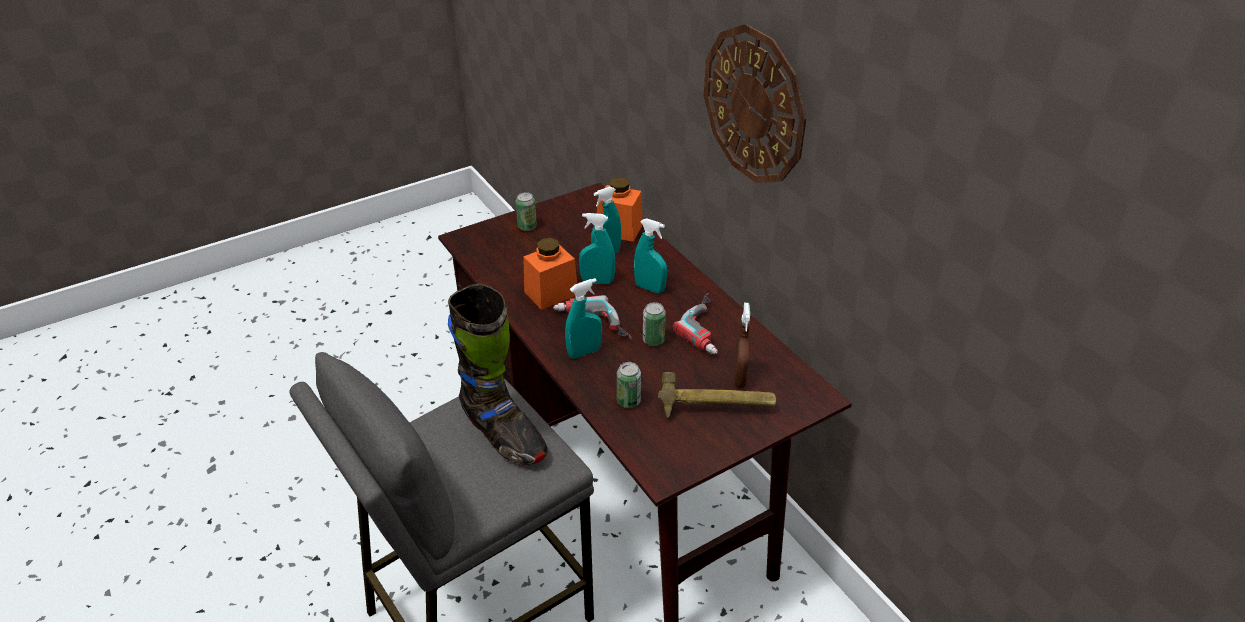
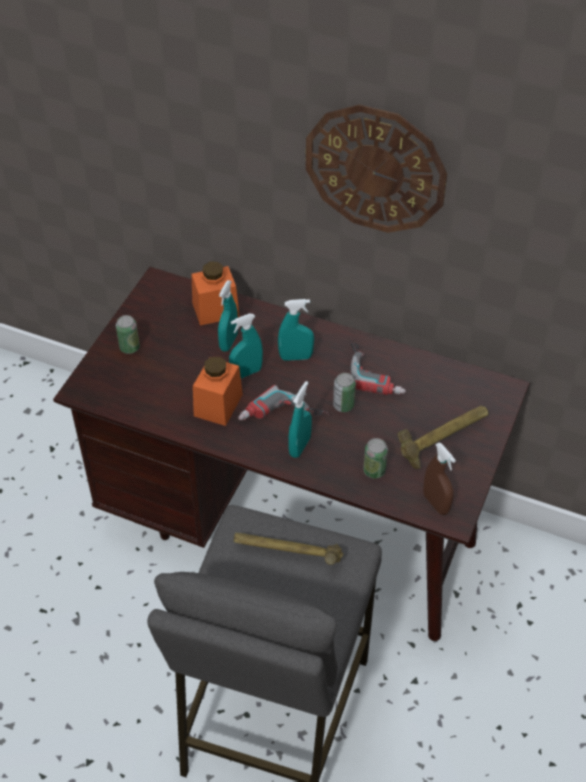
camera: 35 degrees left, 10 degrees up
(503, 434) = (288, 555): black boot -> hammer
(739, 377) = (436, 404): brown spray bottle -> brown spray bottle (436, 503)

